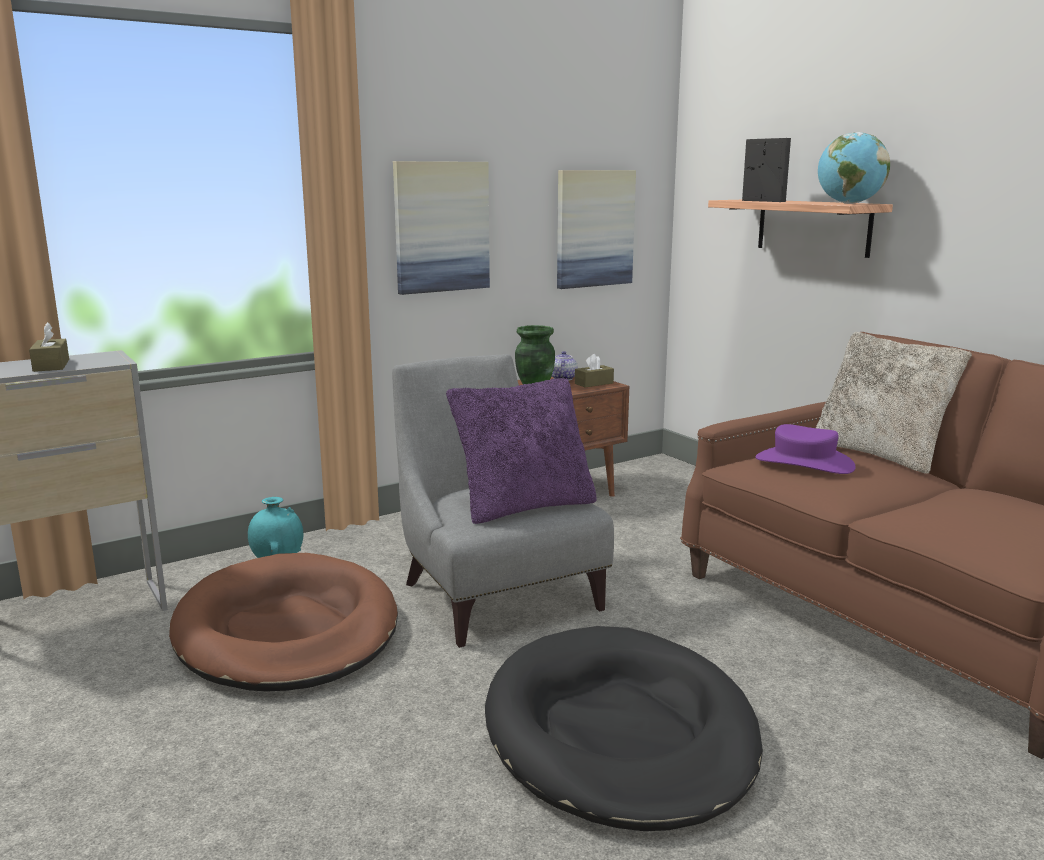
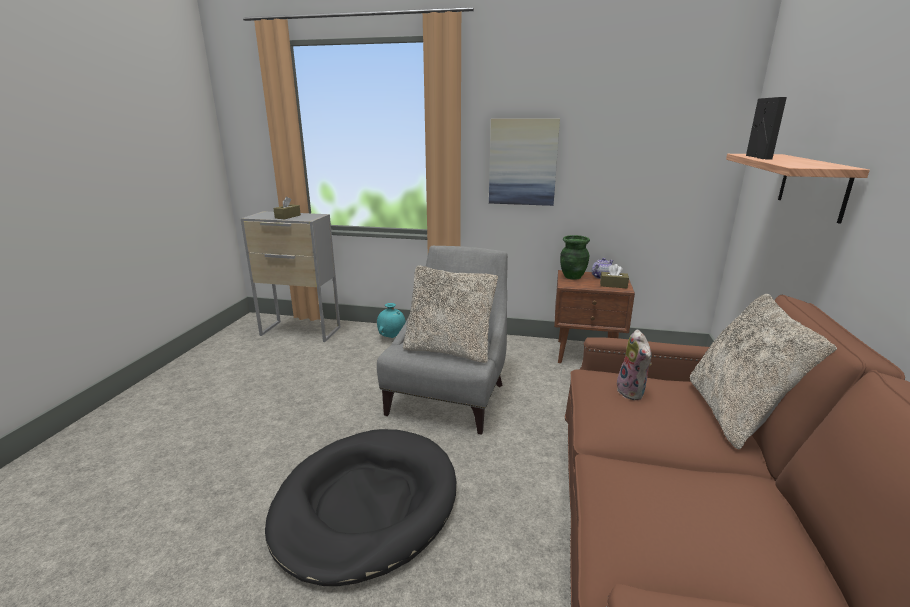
camera: 45 degrees right, 5 degrees up
(288, 630) = (342, 371): brown dog bed -> none
(524, 504) = (449, 348): purple pillow -> beige pillow
(594, 228) = (655, 170): picture -> none
(804, 463) = (633, 392): purple hat -> plush toy
(849, 203) = (813, 165): globe -> none

